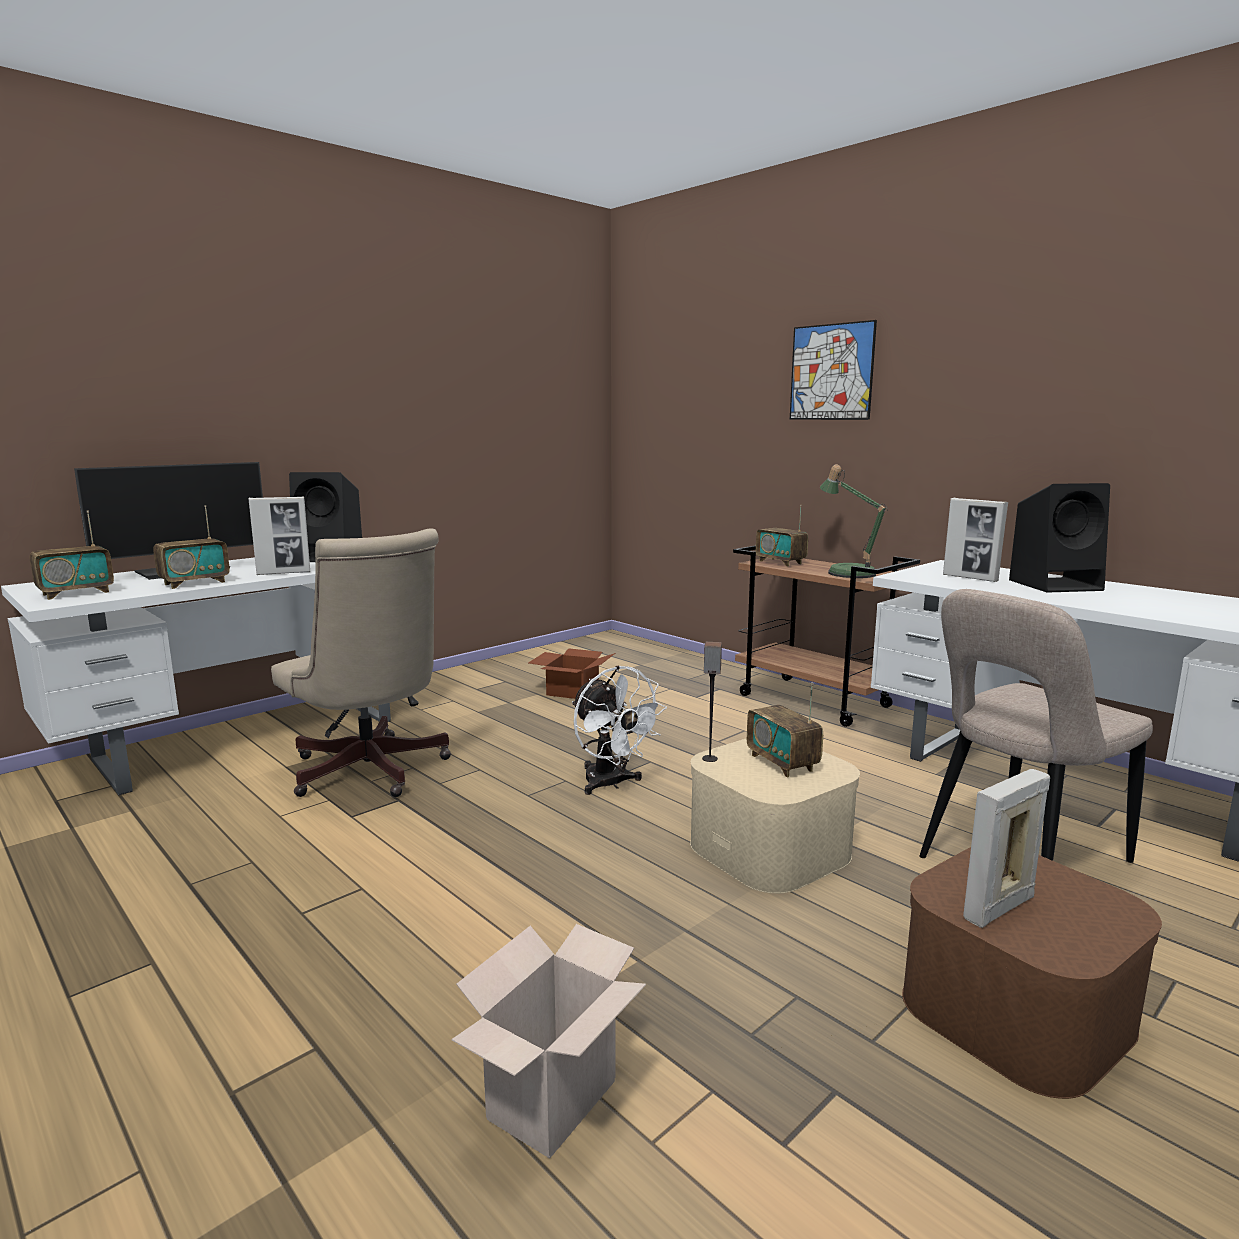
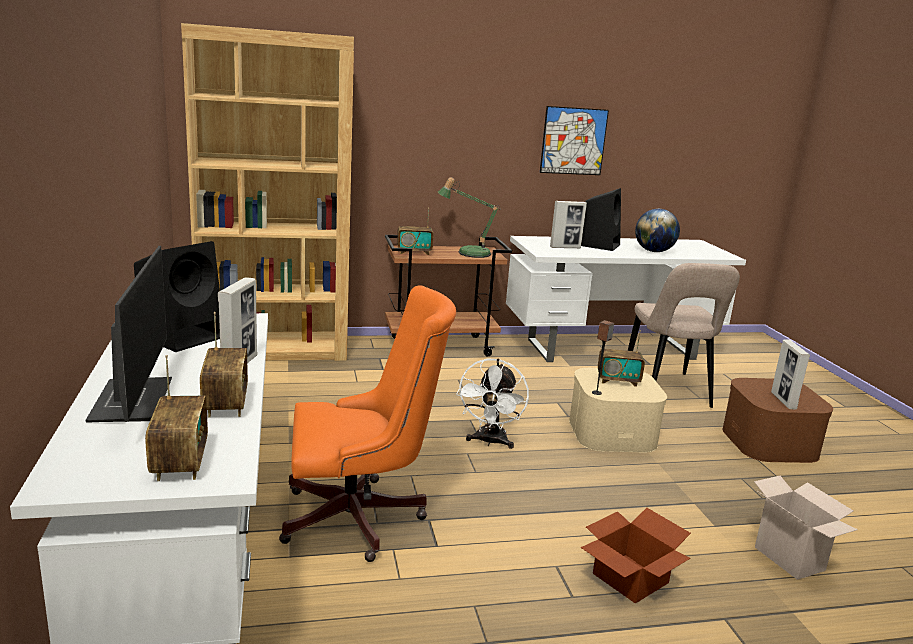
camera: 60 degrees left, 5 degrees up
(371, 773) = (361, 519): beige office chair -> orange office chair
(571, 690) = (302, 397): cardboard box -> cardboard box (628, 578)
(611, 784) = (490, 442): white fan -> white fan turned 105 degrees clockwise
(651, 655) = (274, 349): none -> brown bookcase
(831, 372) = (424, 106): picture -> picture (573, 141)
(1140, 605) = (654, 251): none -> globe

